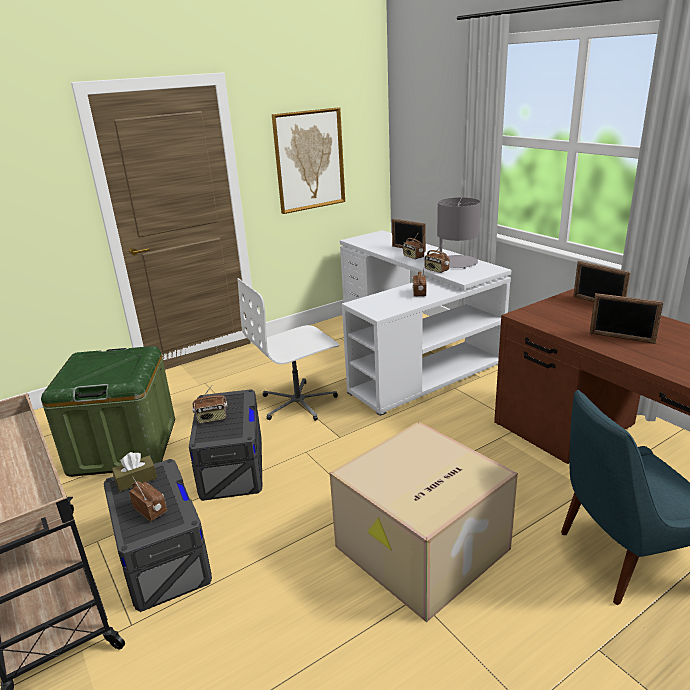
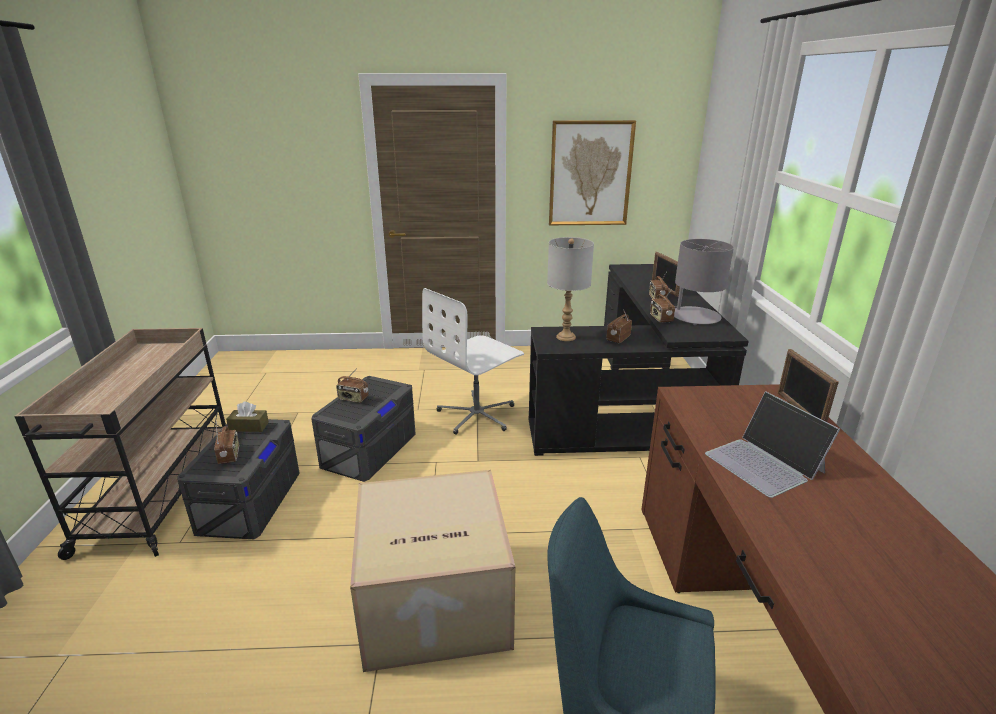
camera: 30 degrees right, 0 degrees up
(124, 446) = (316, 400): green storage box -> none
(298, 403) = (477, 415): white office chair -> white office chair turned 45 degrees counterclockwise
(380, 303) = (565, 337): none -> grey table lamp
(413, 352) = (635, 404): white desk -> black desk
(621, 338) = (765, 463): picture frame -> laptop

